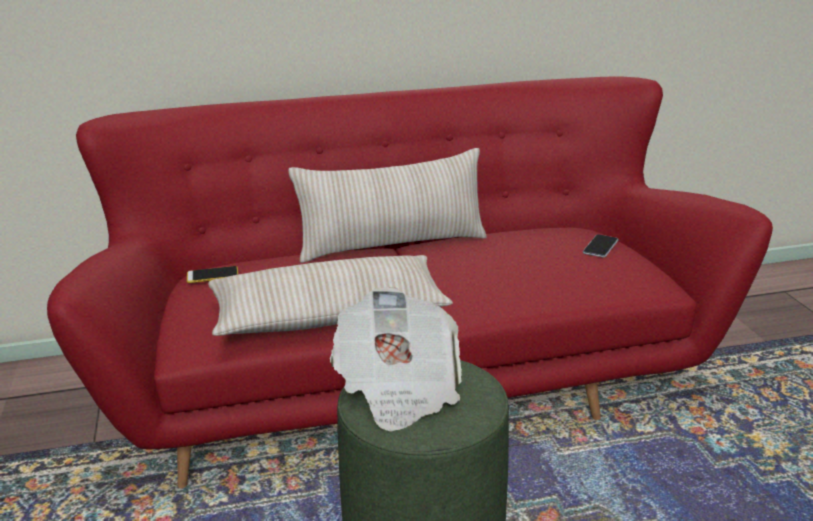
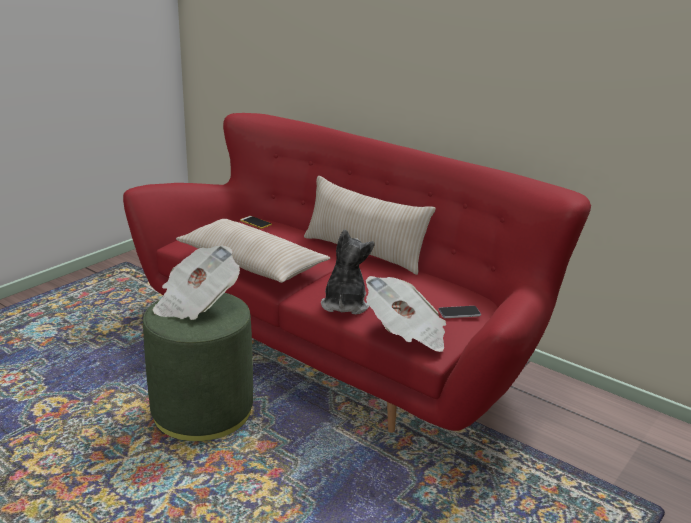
camera: 50 degrees right, 0 degrees up
(512, 296) = (344, 304): none -> plush toy
(617, 287) = (406, 334): none -> newspaper

